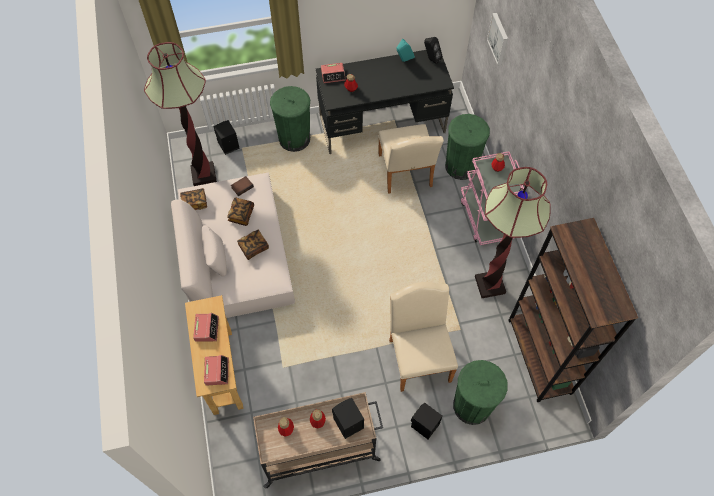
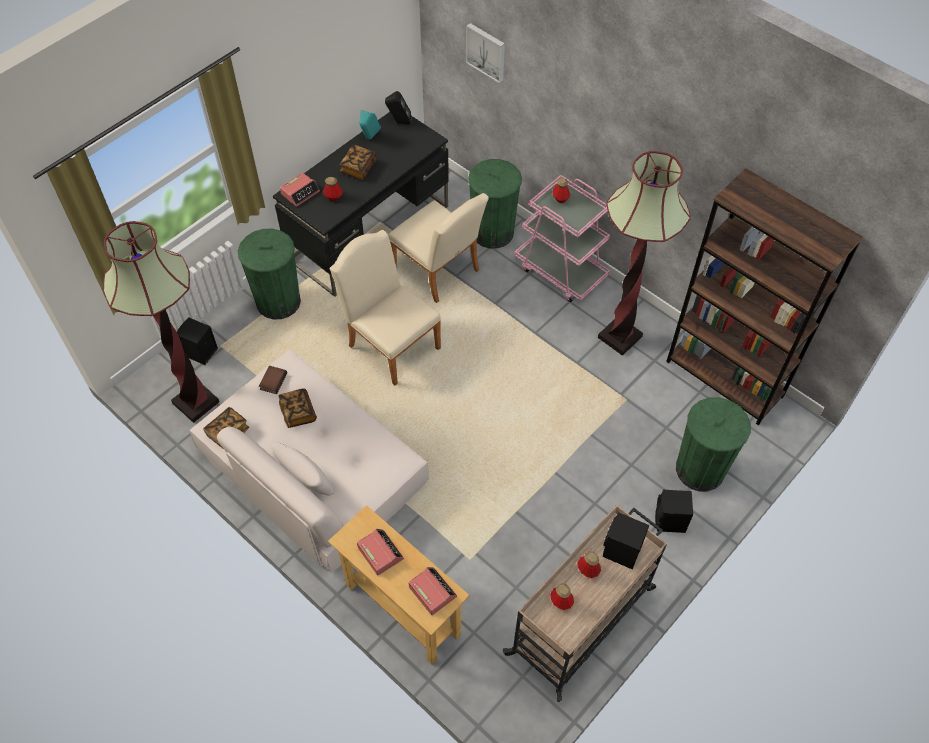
camera: 35 degrees left, 5 degrees down
(253, 248) = (343, 440): book -> book (358, 168)
(418, 355) = (606, 453): beige chair -> beige chair (390, 343)

